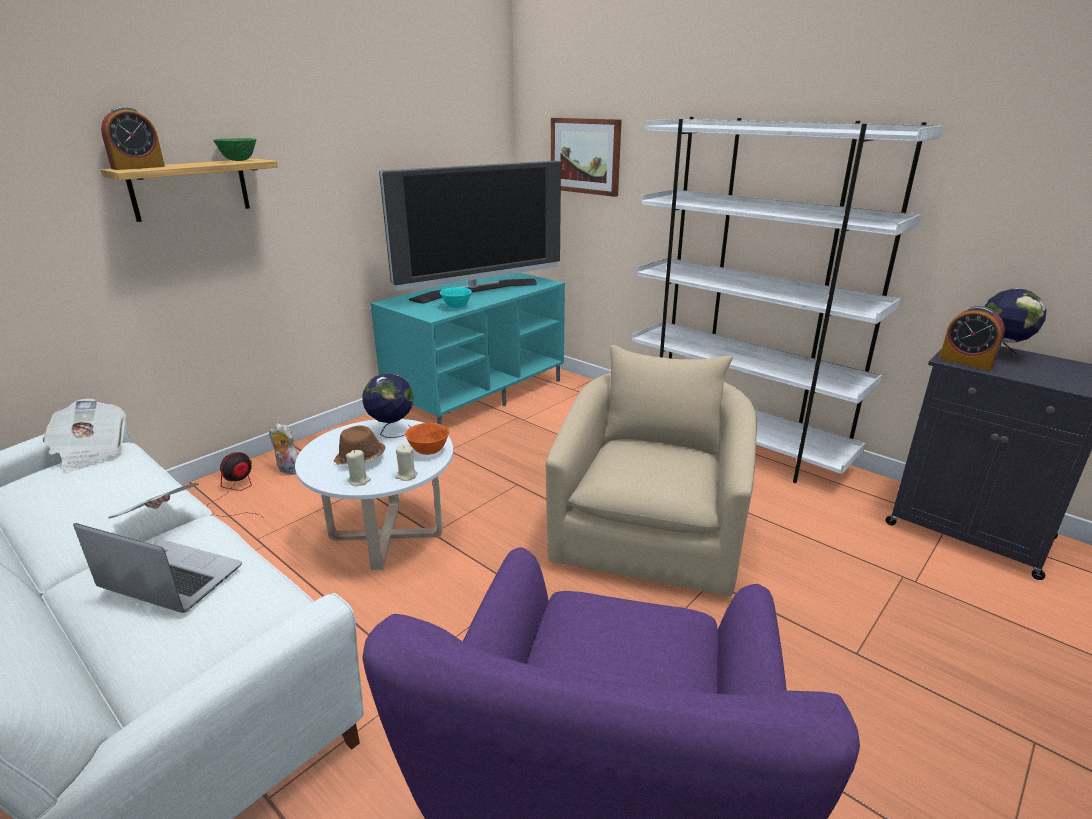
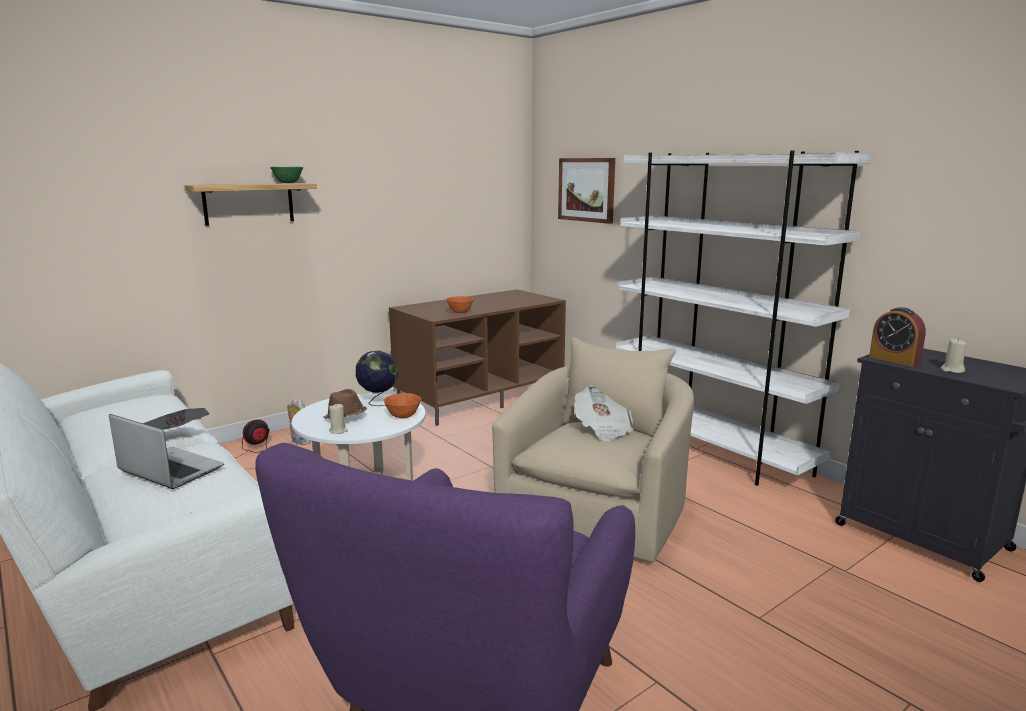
camera: 10 degrees right, 10 degrees down
(91, 452) = (141, 395): newspaper -> newspaper (603, 429)
(138, 167) = (211, 184): alarm clock -> none
(406, 476) = (377, 430): beige candle -> beige candle (952, 370)
(456, 307) = (459, 312): turquoise bowl -> orange bowl
(477, 291) = (484, 303): television -> none
(477, 393) = (481, 397): turquoise tv stand -> brown tv stand
(1000, 354) = (934, 357): globe -> none

